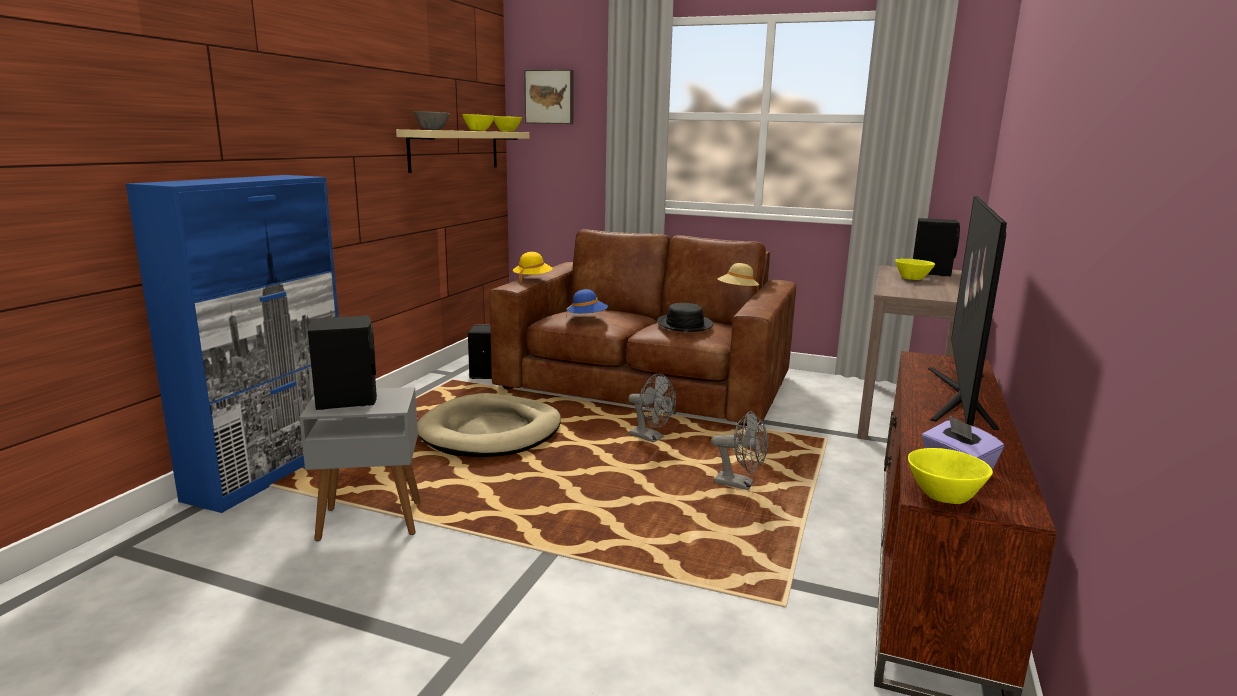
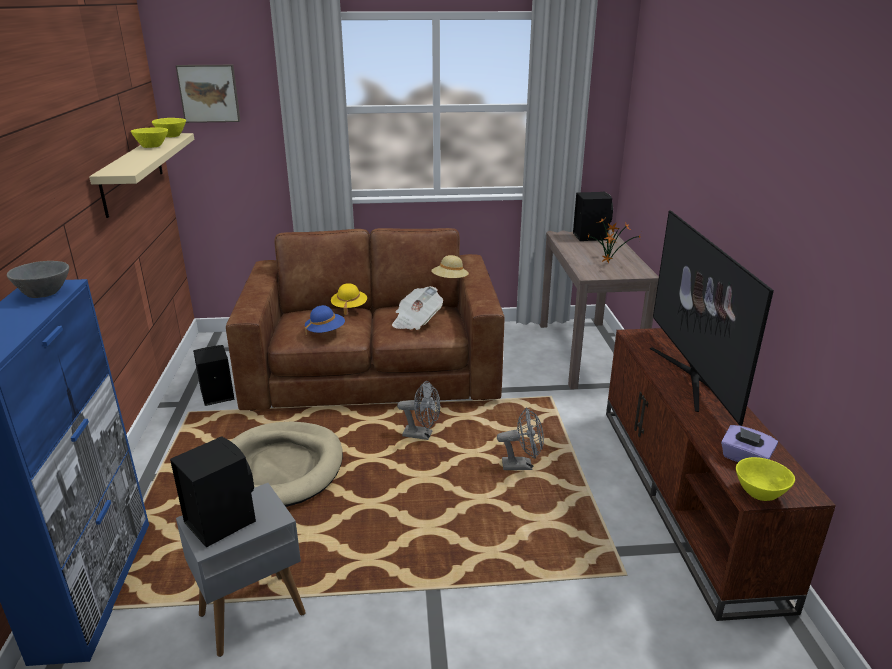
camera: 25 degrees left, 10 degrees up
(433, 129) = (123, 166): grey bowl -> grey bowl (46, 293)
(532, 279) = (254, 299): yellow hat -> yellow hat (349, 307)
(684, 324) = (416, 321): black hat -> newspaper
(913, 279) = (586, 249): yellow bowl -> none
(928, 288) = (608, 262): none -> potted plant

